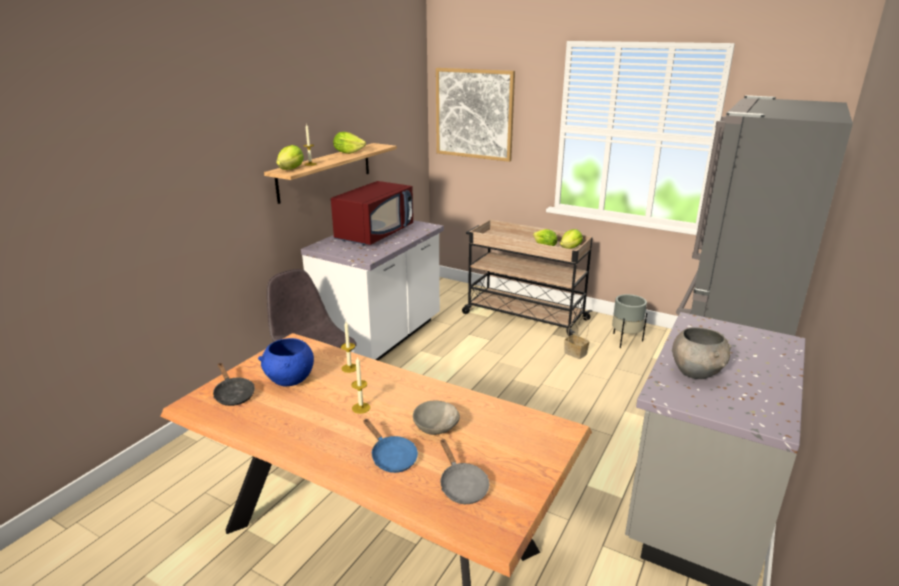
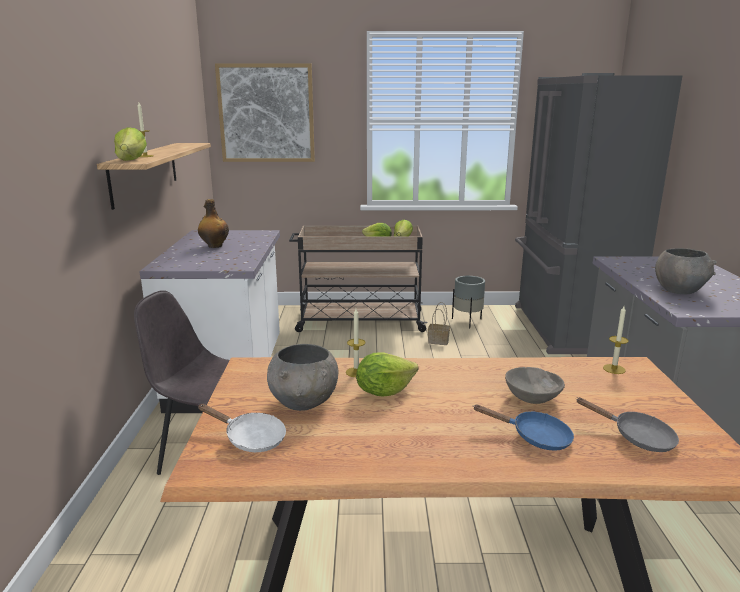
camera: 30 degrees left, 5 degrees down
(233, 394) = (250, 438): black frying pan -> white frying pan
(290, 381) = (304, 403): blue bowl -> grey bowl
(348, 152) = (168, 148): lettuce -> lettuce (384, 391)
(361, 408) = (429, 404): candle -> candle (614, 369)
(375, 234) = (214, 246): red microwave -> bottle

